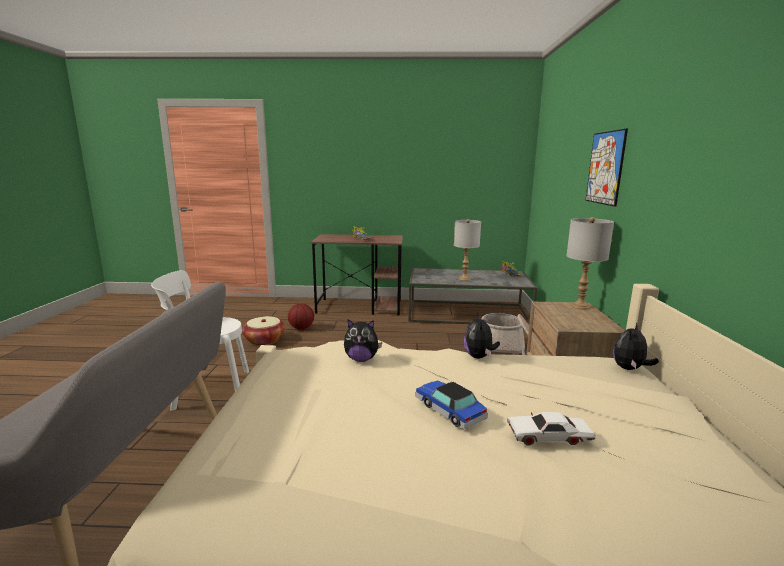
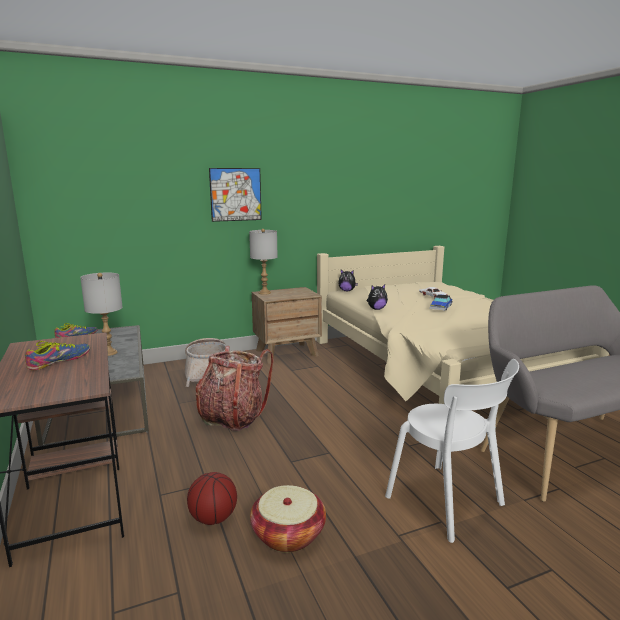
camera: 115 degrees left, 0 degrees up
(361, 359) = (424, 327): plush toy -> none
(406, 346) = (232, 417): none -> backpack

